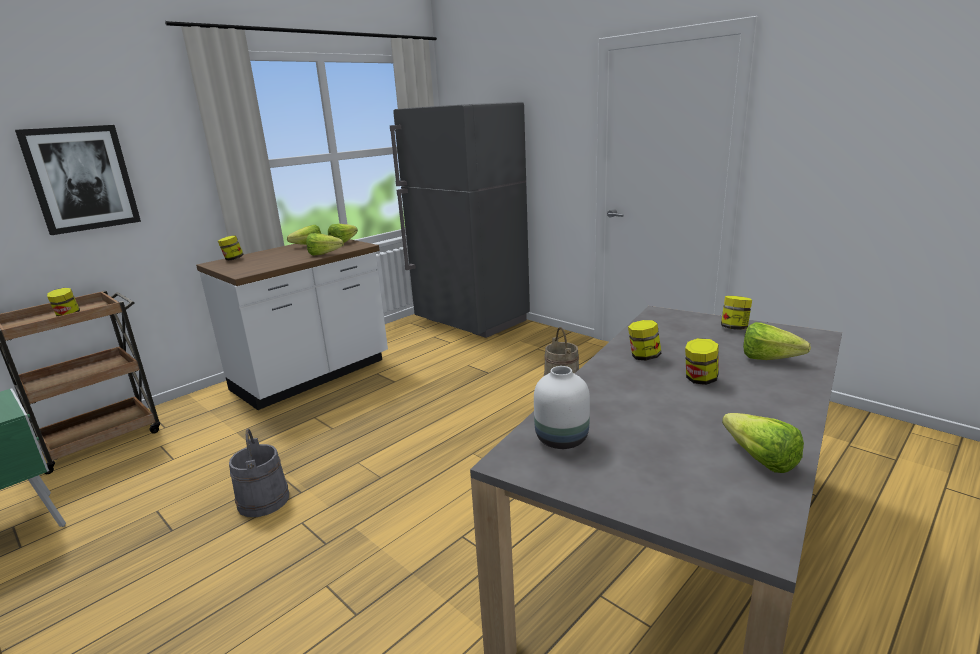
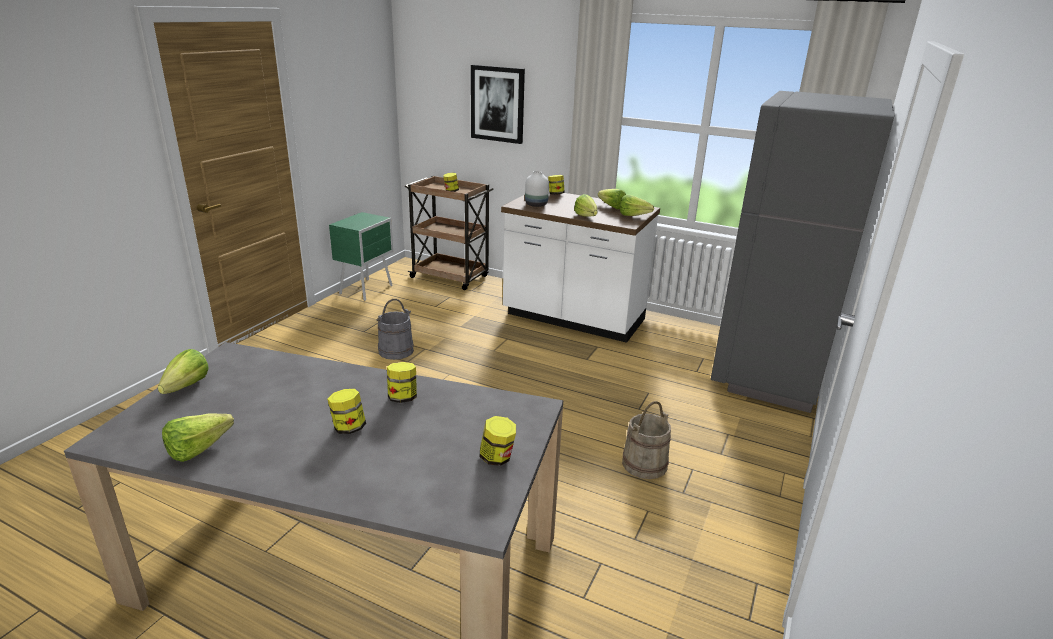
camera: 70 degrees right, 5 degrees up
(561, 438) = (254, 367): white vase -> white vase (536, 205)
(774, 360) = (397, 478): lettuce -> lettuce (182, 389)

